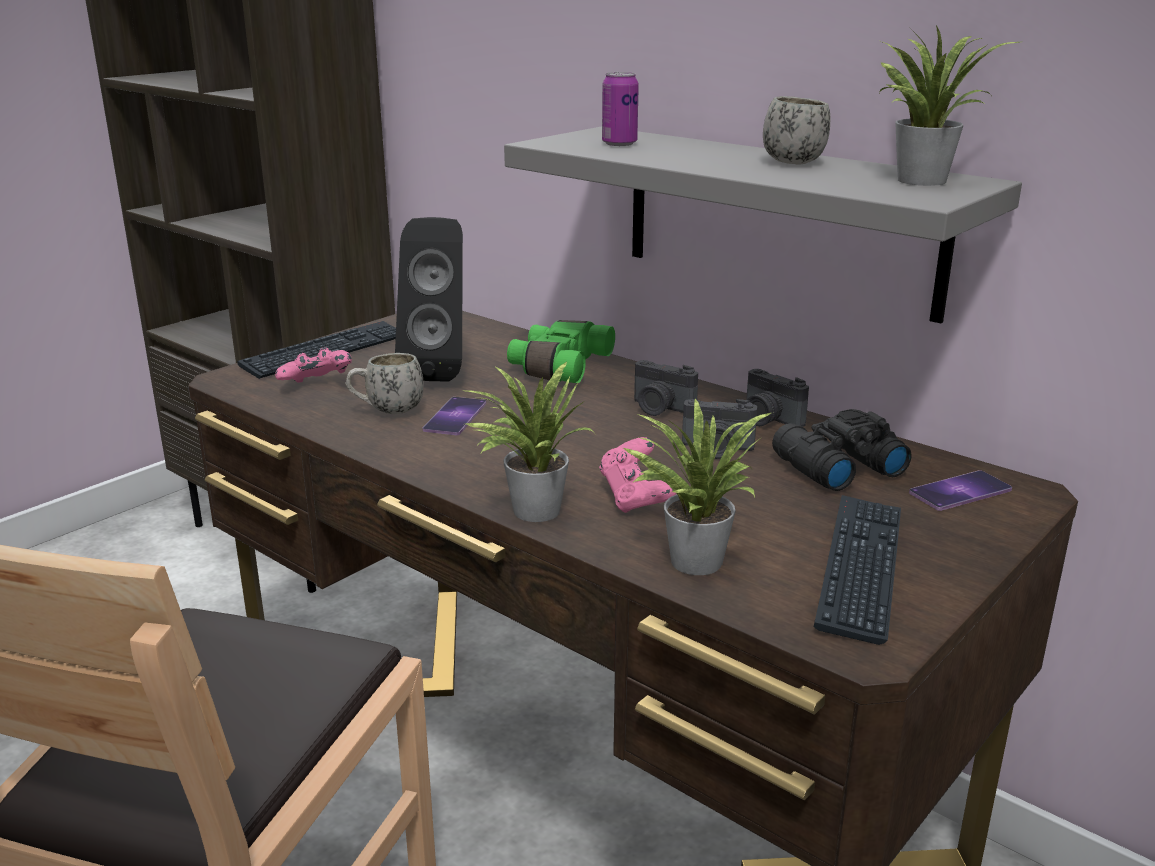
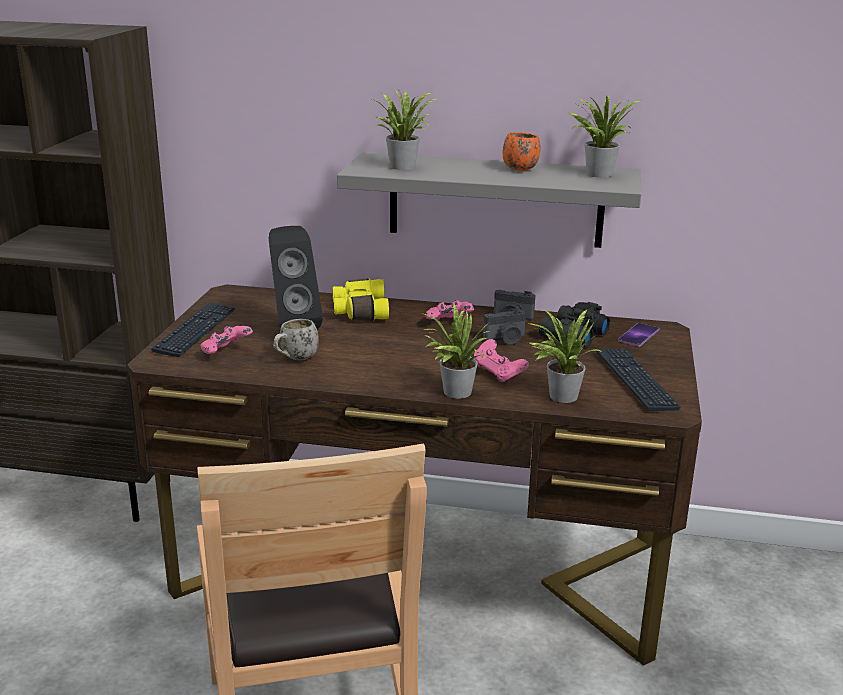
camera: 30 degrees left, 0 degrees up
(455, 416) = (341, 353): phone -> none
(557, 366) = (359, 311): green binoculars -> yellow binoculars
(619, 143) = (404, 166): can -> potted plant
(660, 408) = (449, 324): camera -> pink game controller
(793, 160) = (517, 168): white mug -> orange mug

